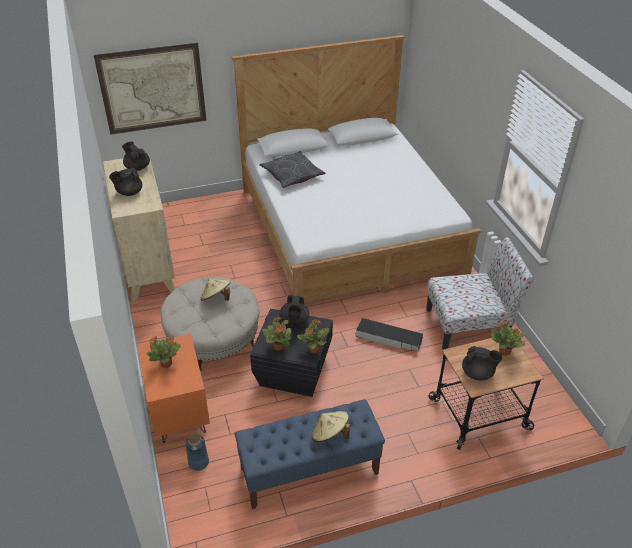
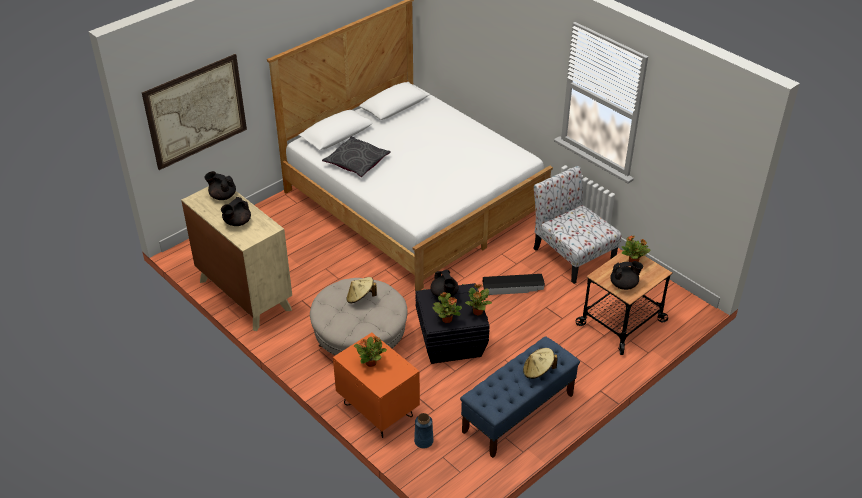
camera: 25 degrees left, 0 degrees up
(469, 325) = (572, 254): chair -> chair turned 90 degrees counterclockwise

